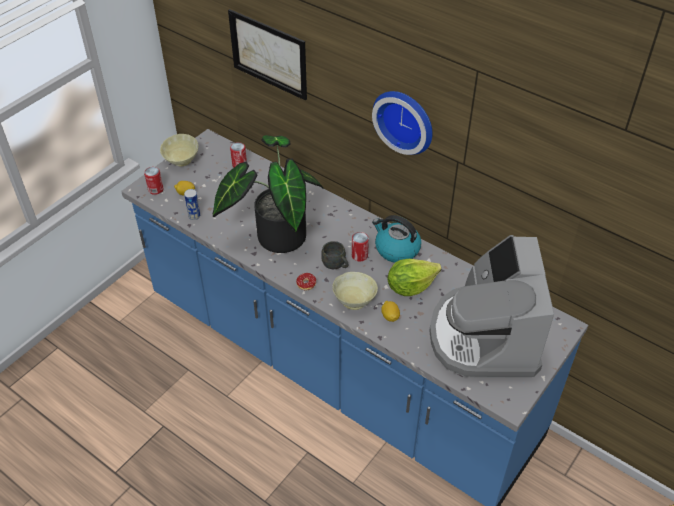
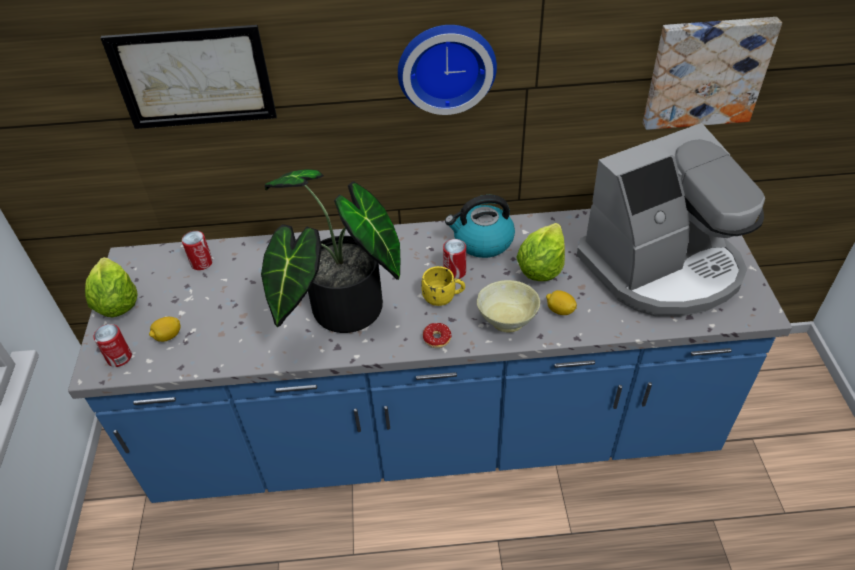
camera: 40 degrees left, 0 degrees up
(181, 161) = (116, 303): beige bowl -> lettuce
(194, 216) = (211, 355): can -> none
(336, 265) = (443, 298): grey mug -> yellow mug
(484, 337) = (662, 267): coffee machine -> coffee machine turned 75 degrees counterclockwise
(581, 217) = (706, 72): none -> picture

